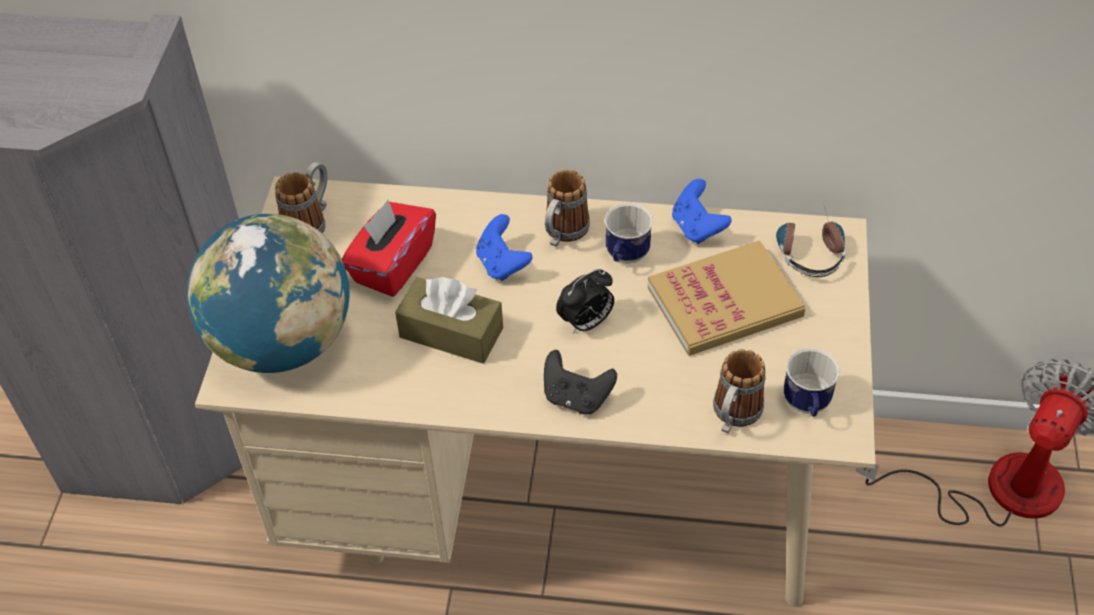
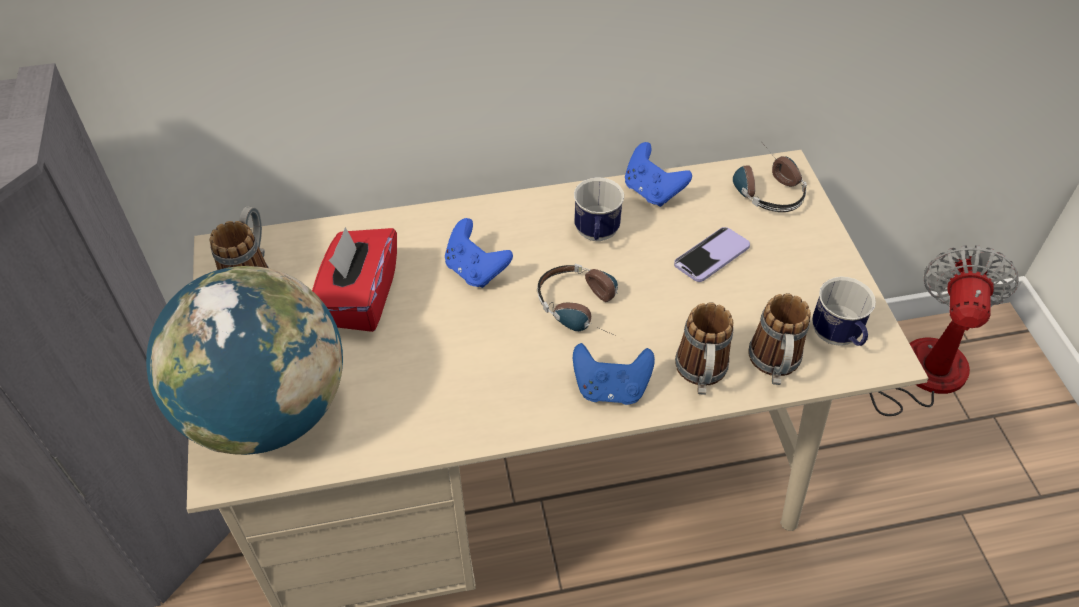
camera: 20 degrees left, 0 degrees up
(451, 332) = (451, 354): brown tissue box -> none
(562, 234) = (524, 226): mug -> mug (700, 376)
(576, 397) = (610, 388): black game controller -> blue game controller
(586, 323) = (586, 309): alarm clock -> headphones
(724, 302) = (711, 256): book -> phone

